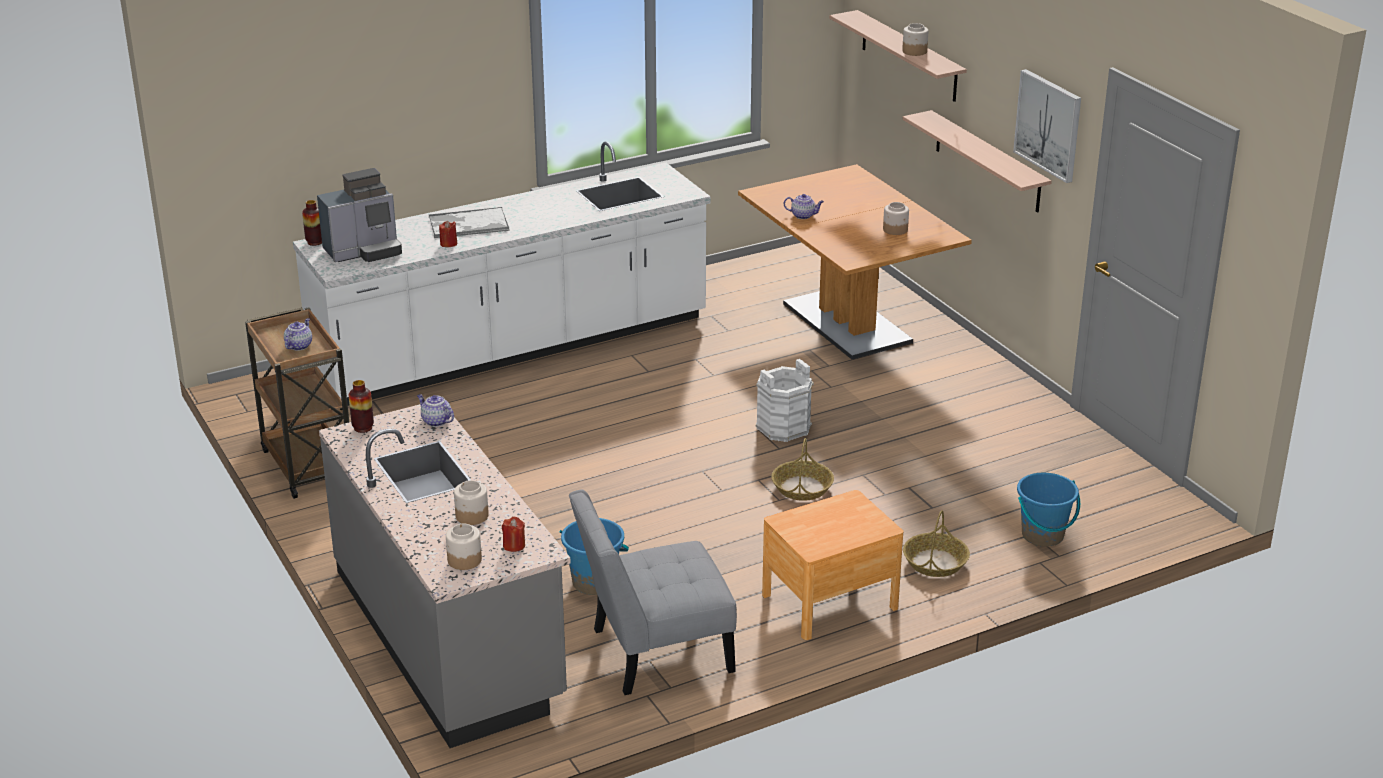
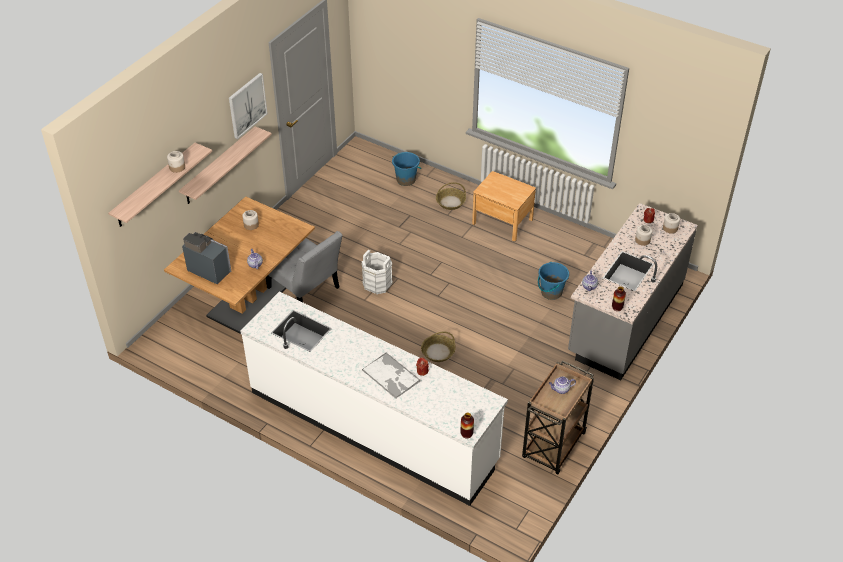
camera: 120 degrees left, 15 degrees up
(364, 251) = (460, 403): coffee machine -> coffee machine (209, 269)
(654, 652) = (578, 255): grey chair -> grey chair (306, 290)
(802, 487) = (425, 258): basket -> basket (438, 352)

